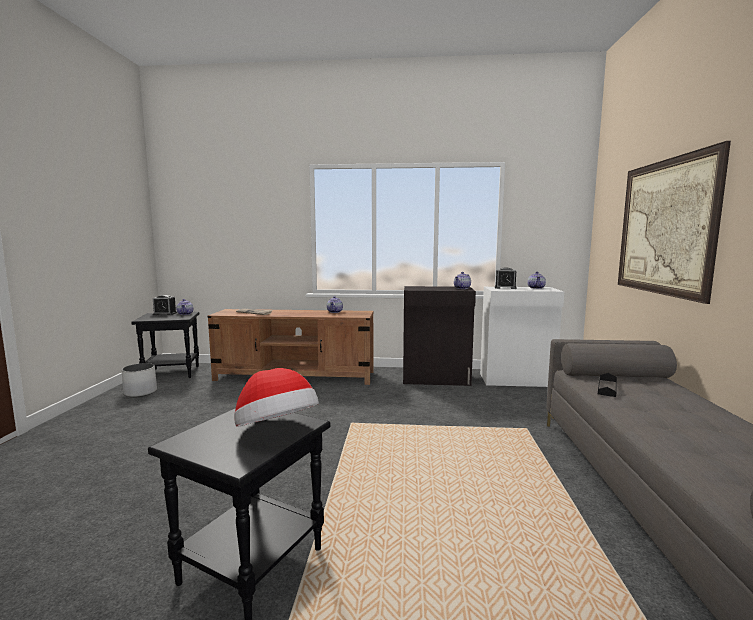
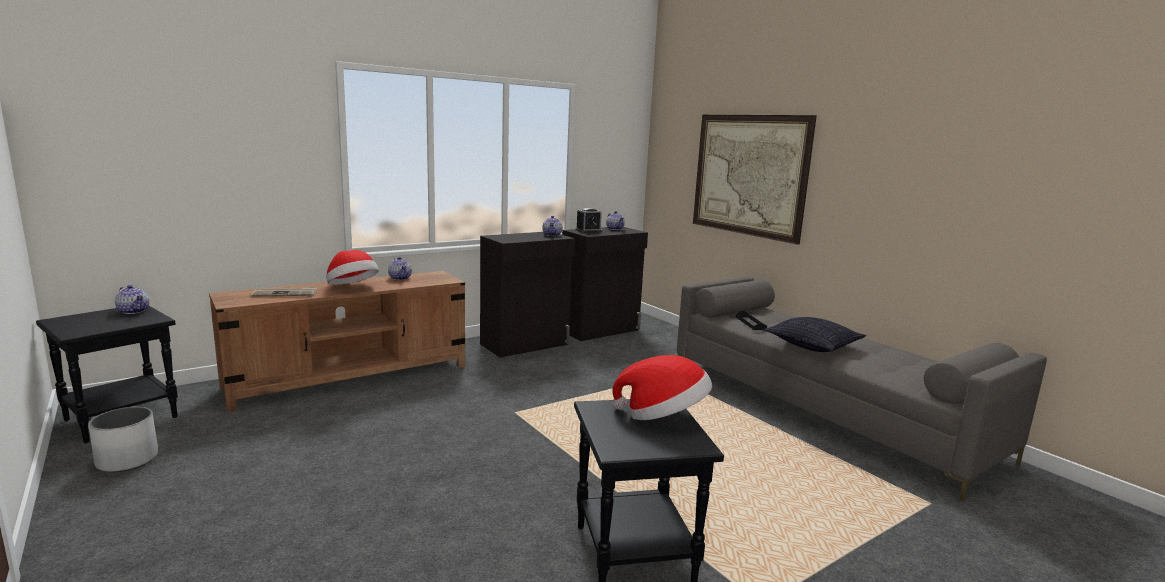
camera: 40 degrees left, 5 degrees up
(165, 313) = (86, 316): alarm clock -> none
(294, 313) = (352, 288): none -> hat
(517, 380) = (600, 330): white cabinet -> black cabinet
(654, 424) = (813, 345): none -> pillow

